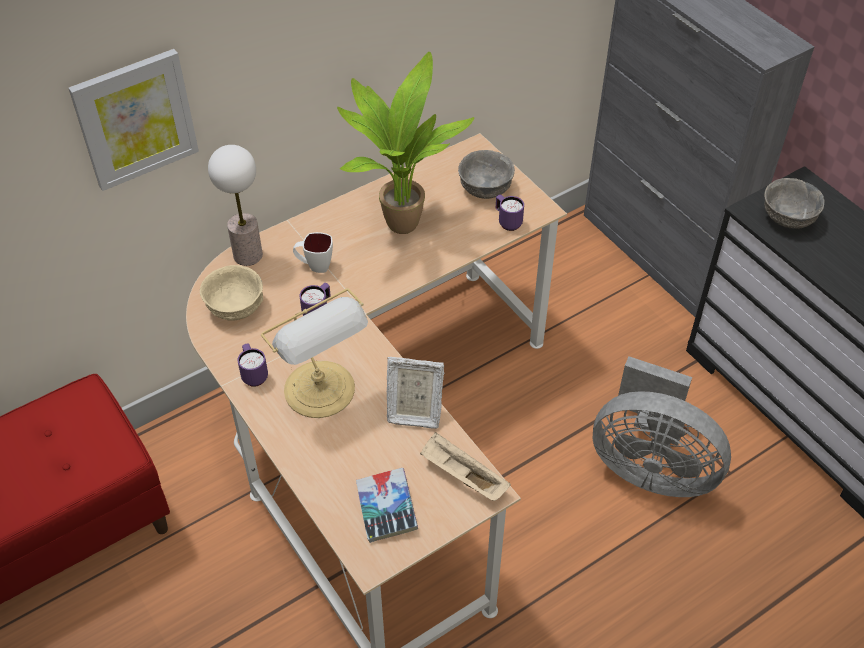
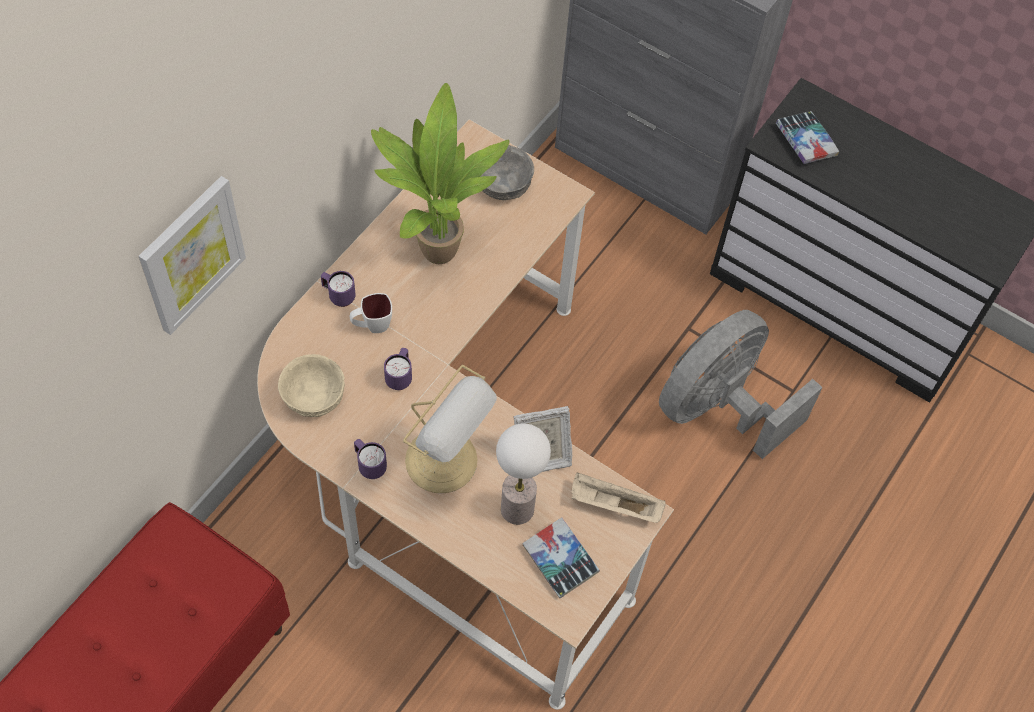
camera: 25 degrees left, 10 degrees up
(247, 255) = (297, 335): table lamp -> table lamp (517, 509)
(507, 222) = (541, 219): purple mug -> purple mug (338, 296)
(650, 467) = (719, 408): grey fan -> grey fan turned 135 degrees clockwise
(787, 217) = (805, 141): grey bowl -> book

